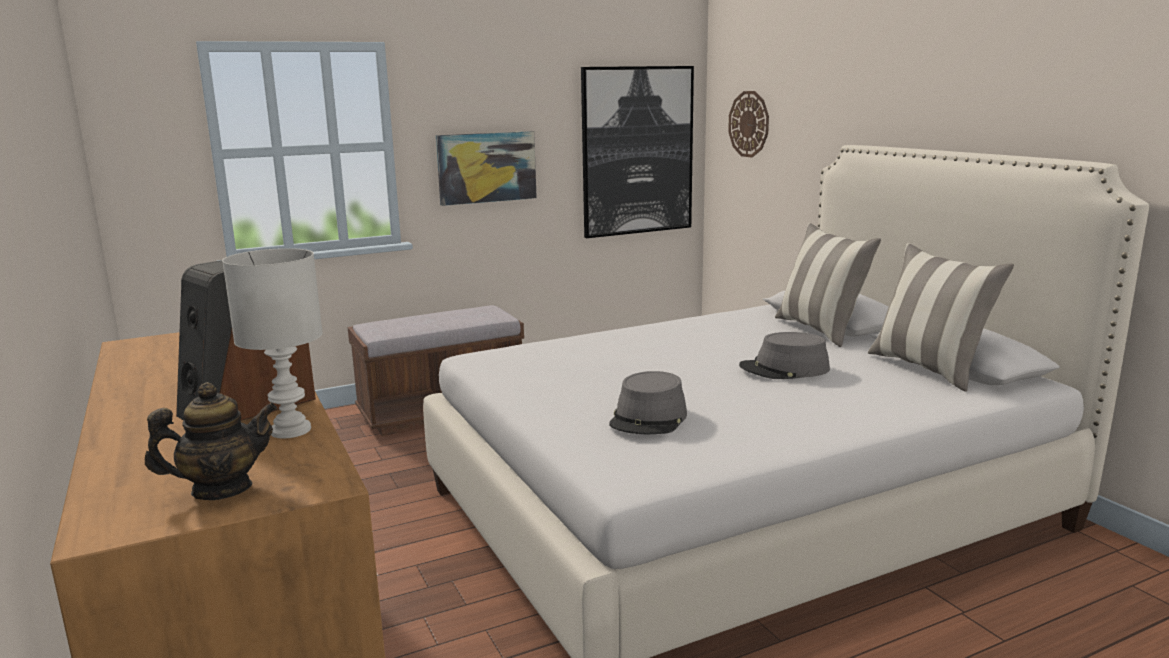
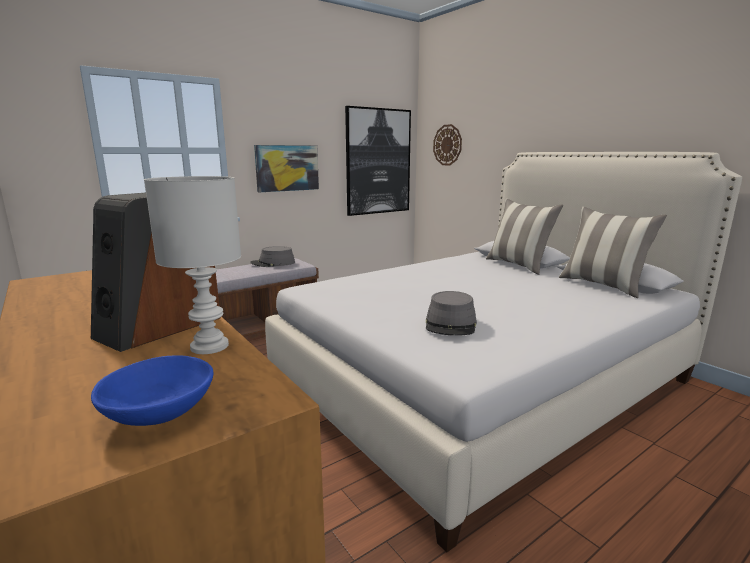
camera: 10 degrees left, 0 degrees up
(221, 489) = (159, 413): teapot -> blue bowl
(784, 369) = (516, 288): grey hat -> grey hat (273, 263)

